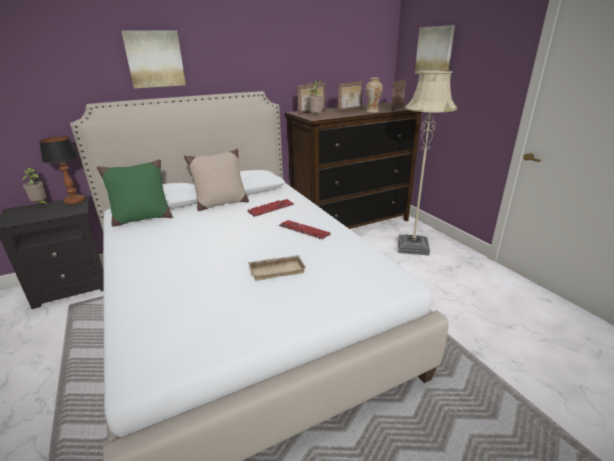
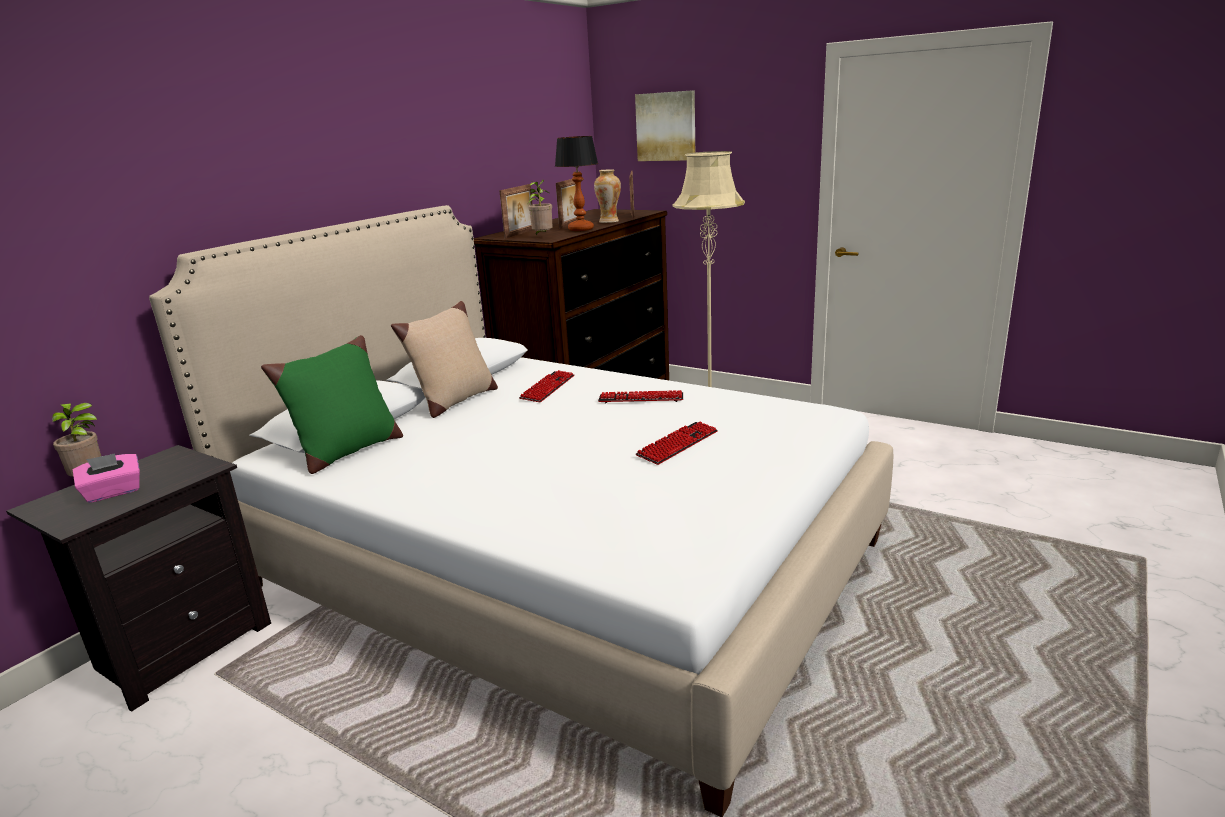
camera: 30 degrees left, 5 degrees down
(36, 212) = (114, 492): none -> pink tissue box
(74, 201) = (166, 459): table lamp -> table lamp (580, 229)
(154, 59) = (275, 162): picture -> none
(277, 270) = (678, 444): beige tray -> keyboard

